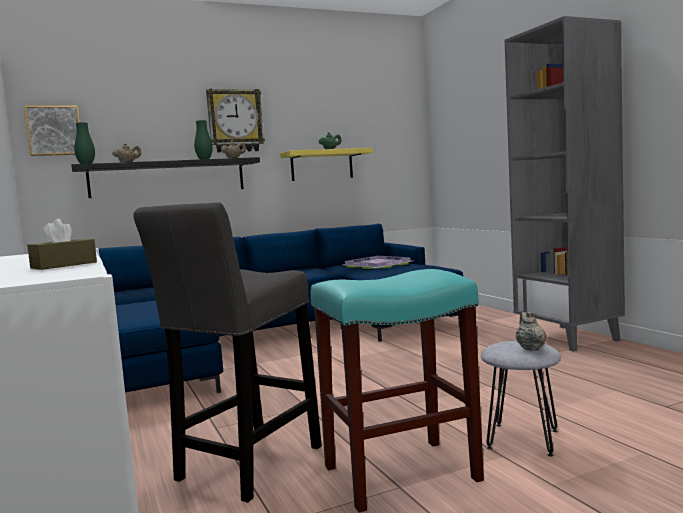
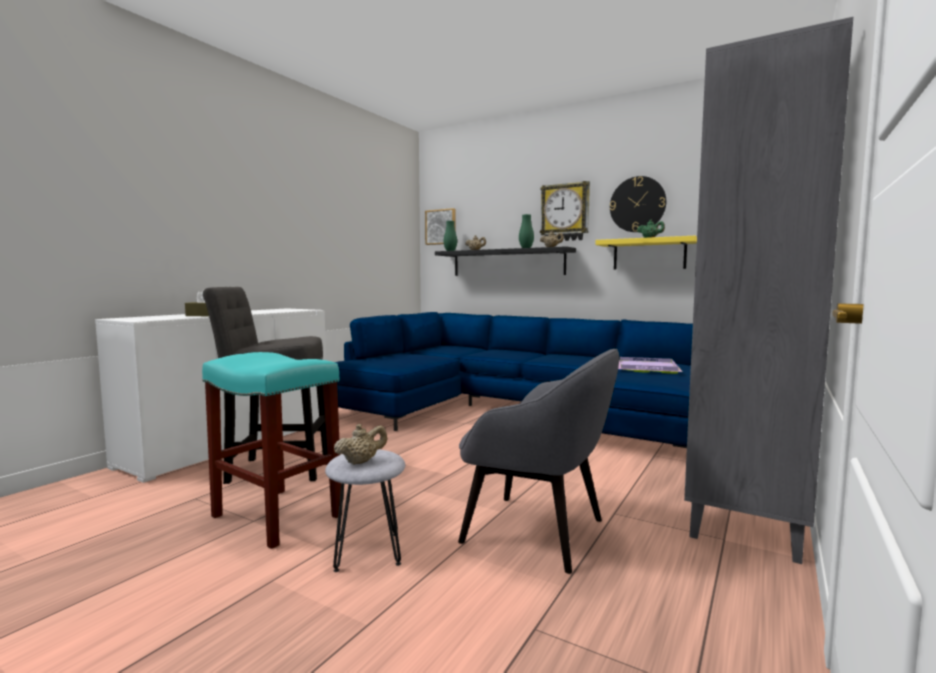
camera: 55 degrees right, 0 degrees up
(307, 117) = (637, 204): none -> wall clock
(534, 382) = (537, 531): none -> grey armchair

